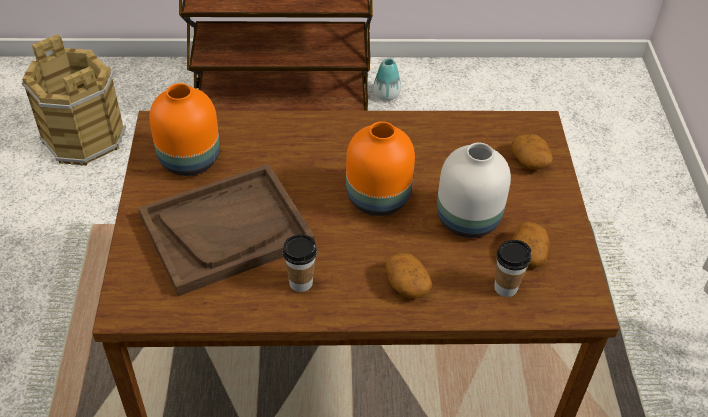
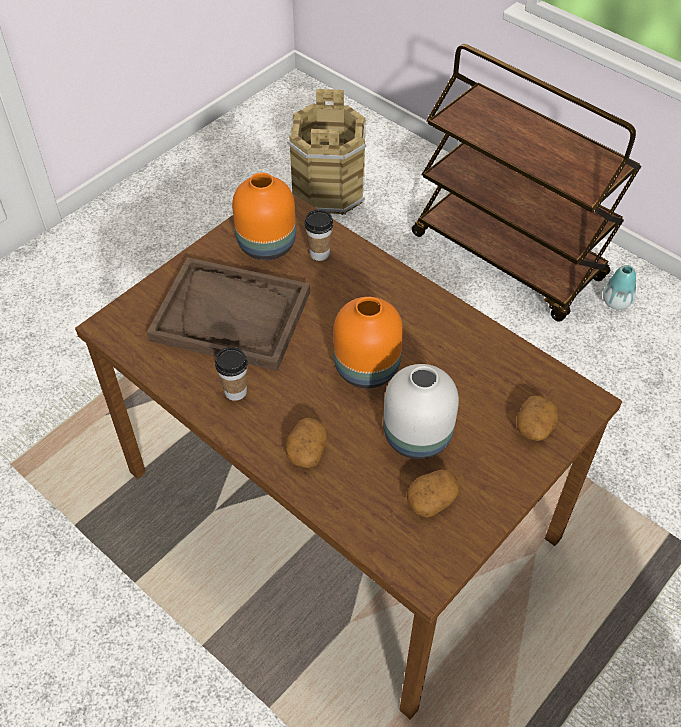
camera: 45 degrees right, 5 degrees up
(505, 288) = (379, 512): cup -> cup (319, 253)

